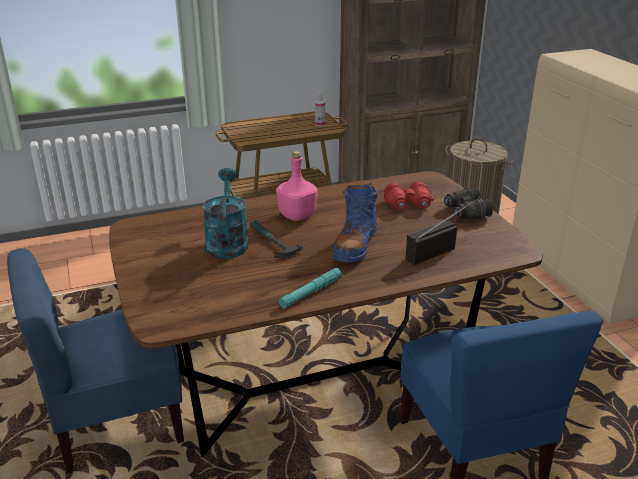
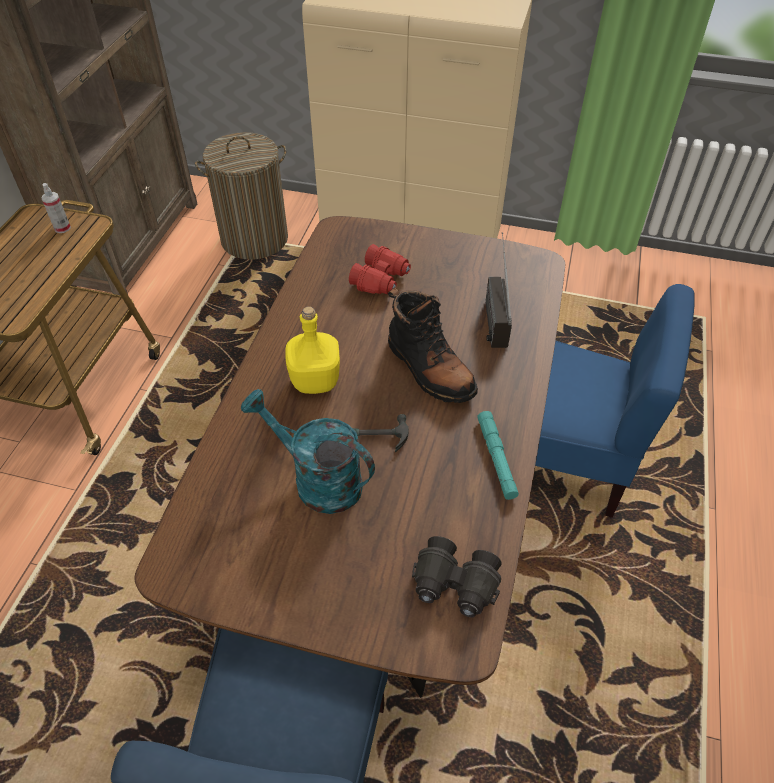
camera: 55 degrees left, 20 degrees up
(296, 216) = (315, 382): pink bottle -> yellow bottle
(355, 245) = (429, 369): blue boot -> black boot
(466, 212) = (437, 251): black binoculars -> black binoculars (455, 586)

